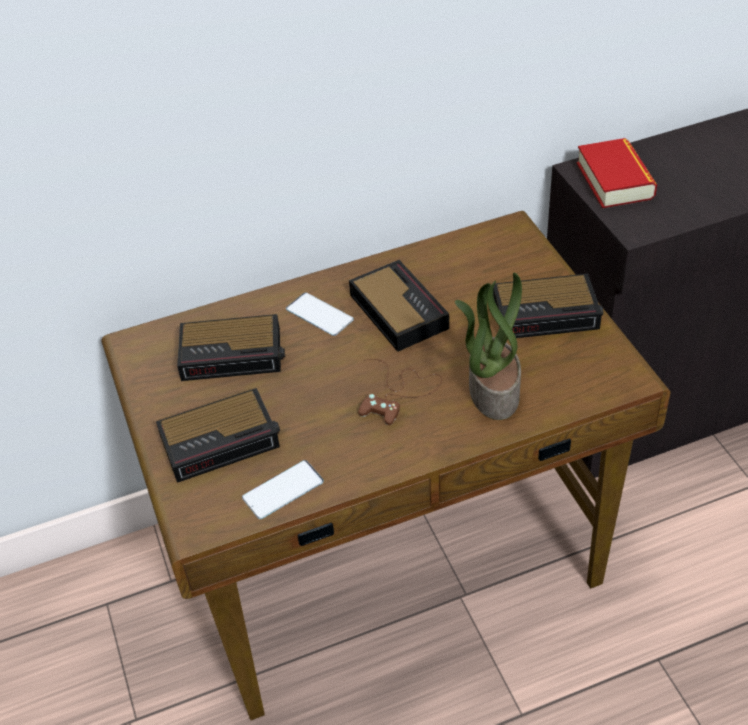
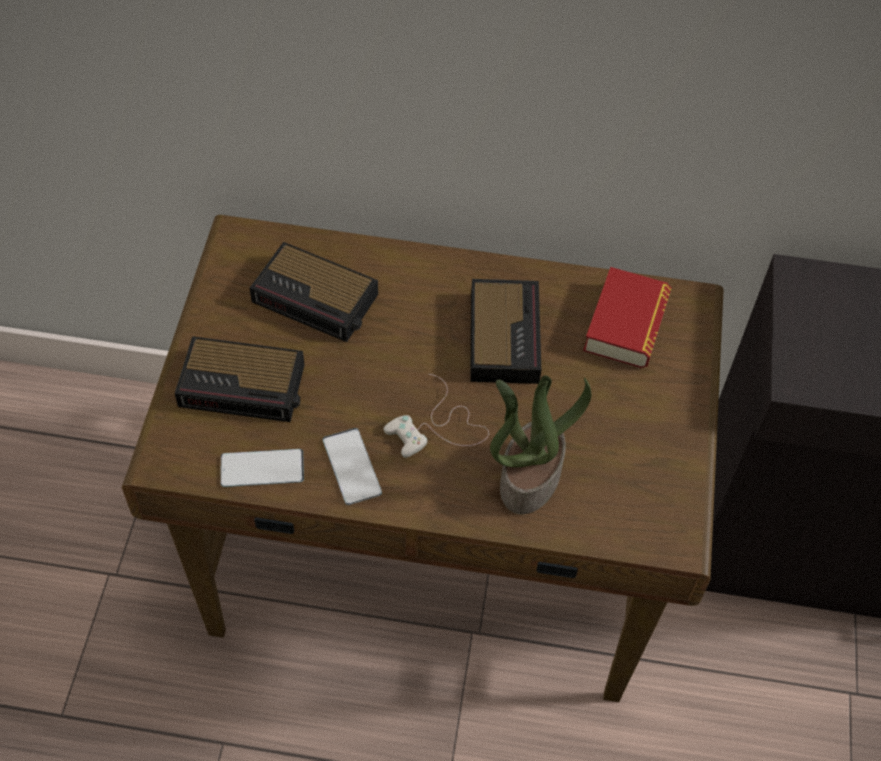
camera: 25 degrees right, 10 degrees up
(319, 314) = (426, 299): phone -> phone (351, 466)
(398, 393) = (438, 427): brown game controller -> white game controller
(547, 313) = (651, 420): alarm clock -> none
(614, 180) = (826, 308): book -> book (626, 325)

